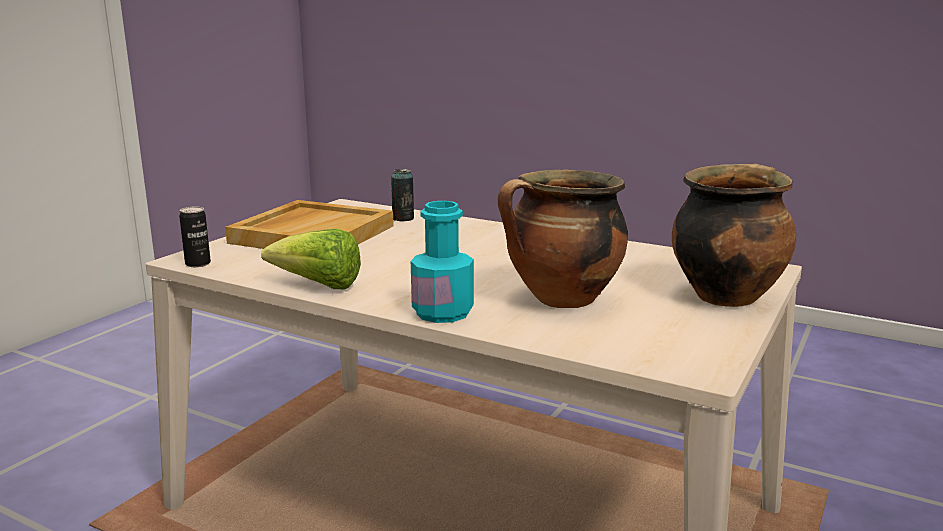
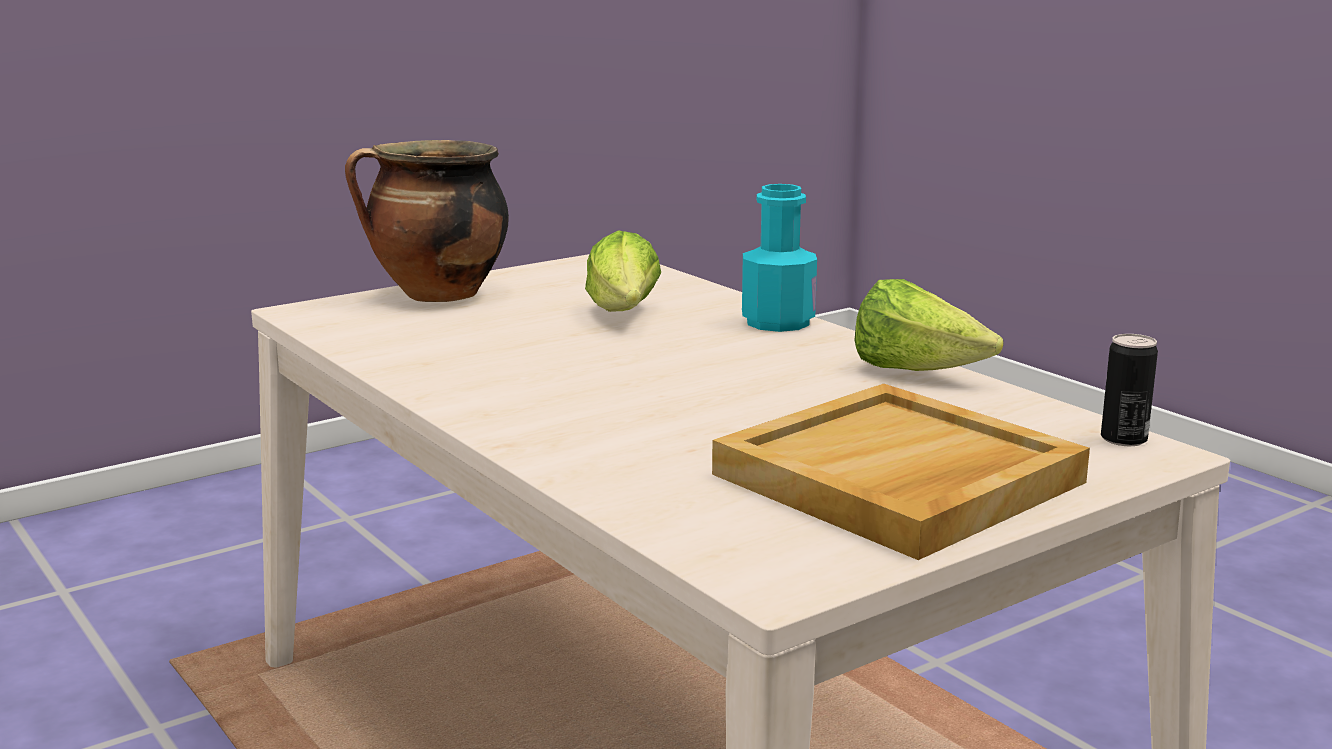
camera: 155 degrees left, 0 degrees up
(403, 219) = (669, 494): can -> none
(562, 300) = (624, 315): cooking pot -> lettuce

